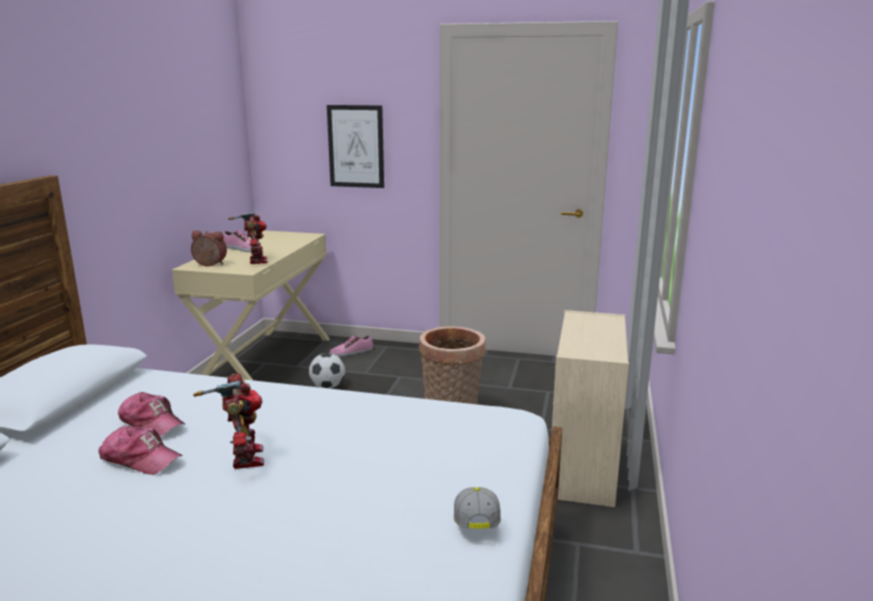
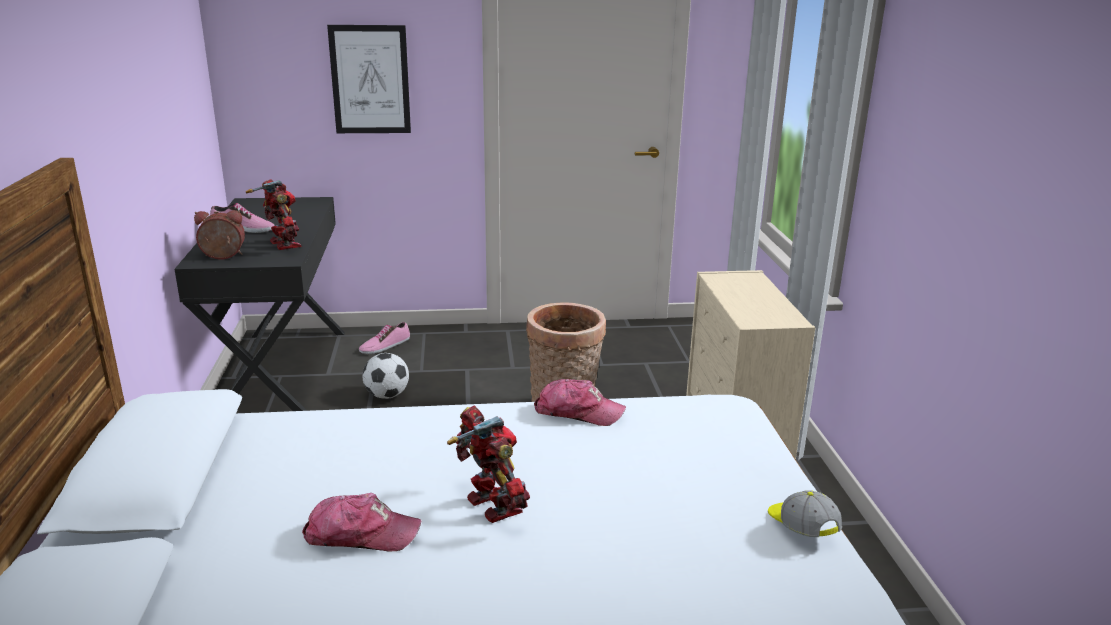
camera: 20 degrees left, 5 degrees up
(152, 423) = (326, 485): cap -> cap (578, 412)
(264, 363) = (280, 376): beige desk -> black desk

